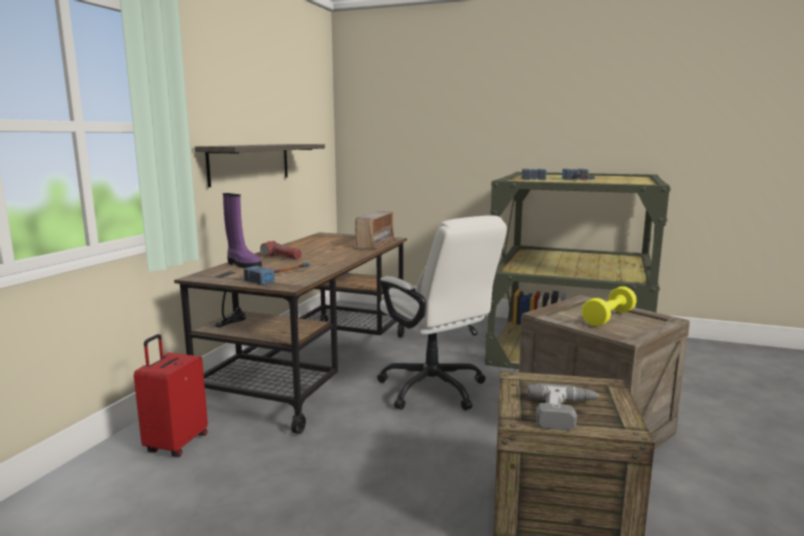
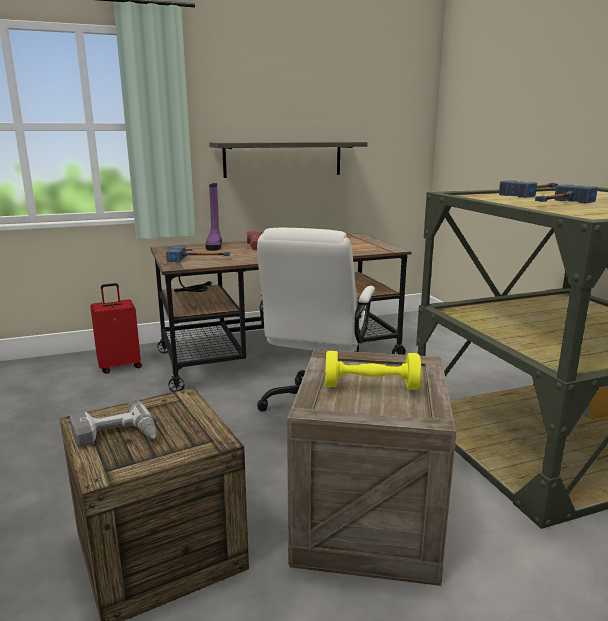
camera: 50 degrees right, 5 degrees up
(375, 244) = (358, 251): radio -> none

